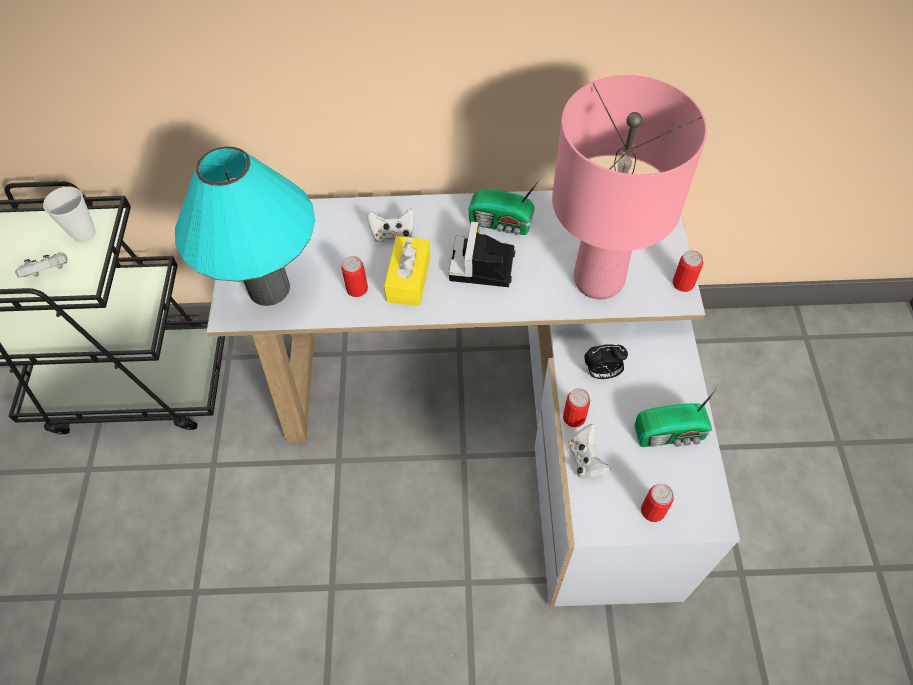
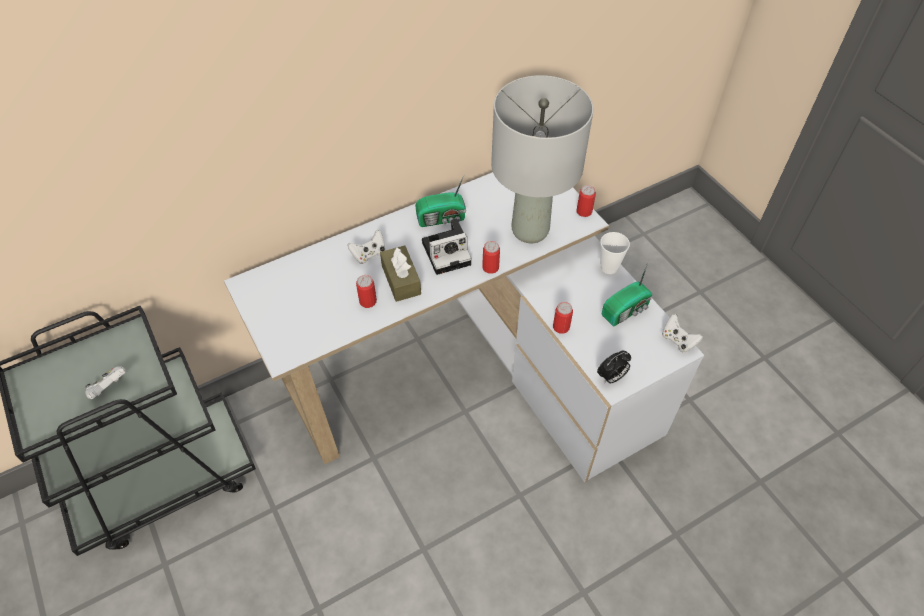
camera: 30 degrees left, 5 degrees down
(84, 234) = (119, 348): cup -> cup (608, 267)
(269, 288) = (301, 328): turquoise table lamp -> none
(408, 279) = (401, 280): yellow tissue box -> brown tissue box
(482, 267) = (448, 252): camera -> camera turned 90 degrees counterclockwise
(585, 459) = (584, 349): white game controller -> white game controller (678, 340)
(597, 280) = (529, 230): pink table lamp -> grey table lamp
(601, 373) = (561, 292): alarm clock -> alarm clock (611, 377)
(652, 510) = (644, 361): can -> can (490, 267)

